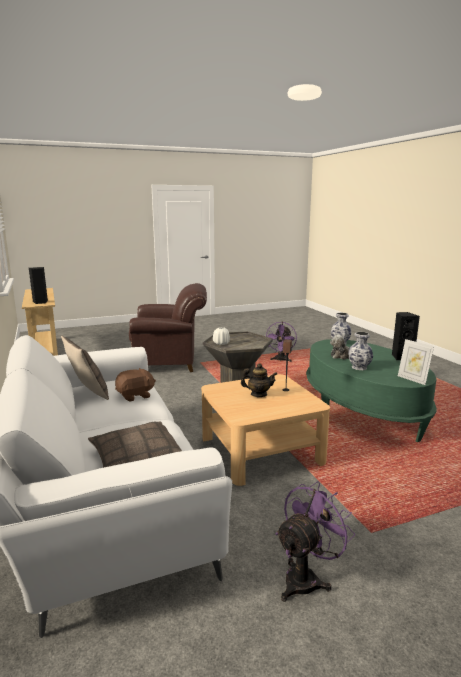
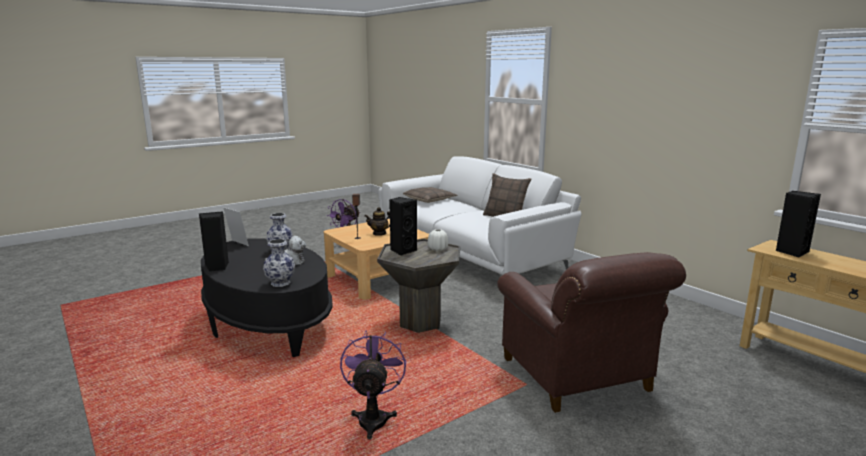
camera: 165 degrees right, 0 degrees up
(135, 396) = (468, 218): brown plush toy -> none
(170, 362) = (579, 377): brown armchair -> brown armchair turned 90 degrees counterclockwise
(250, 344) = (402, 251): none -> black speaker
(362, 411) = (268, 322): green coffee table -> black coffee table

